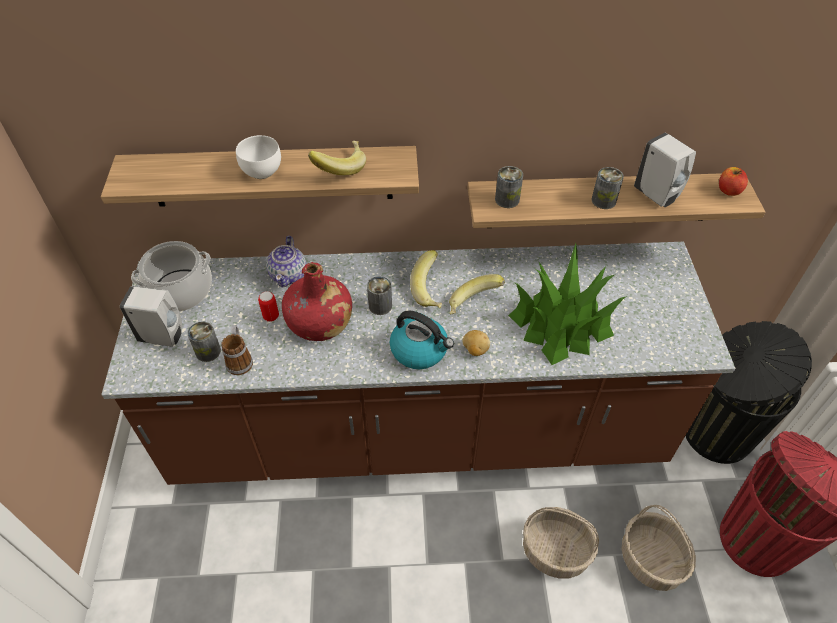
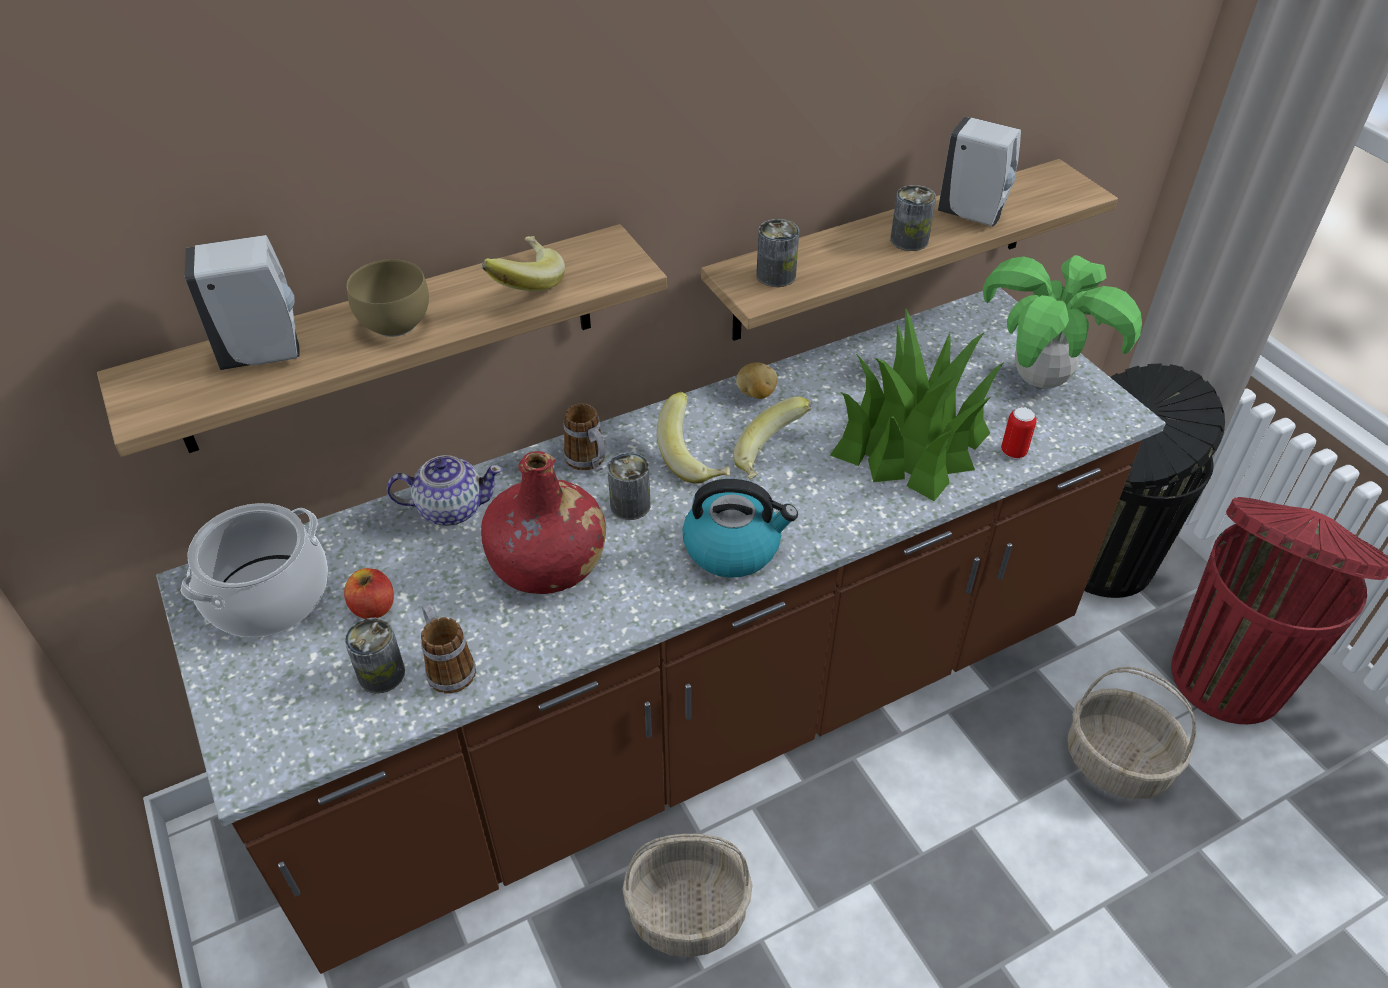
camera: 25 degrees left, 5 degrees down
(164, 336) = (283, 679): white soap dispenser -> white soap dispenser (266, 354)
(260, 171) = (392, 324): white bowl -> brown bowl
(271, 316) = (459, 581): can -> can (1013, 452)
(289, 275) = (450, 508): teapot -> teapot turned 75 degrees counterclockwise
(373, 273) = (589, 462): none -> mug
(475, 350) = (814, 518): potato -> potato (756, 394)
(556, 551) = (988, 807): basket -> basket (688, 912)
(670, 312) = (1041, 379): none -> potted plant
(728, 190) = (1056, 185): apple -> apple (373, 607)

